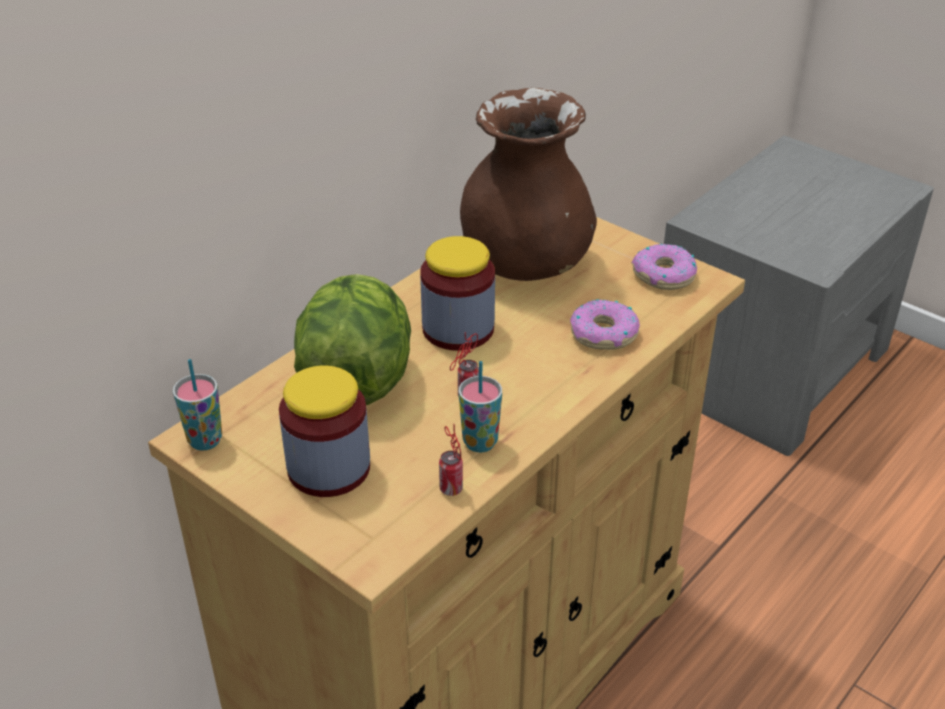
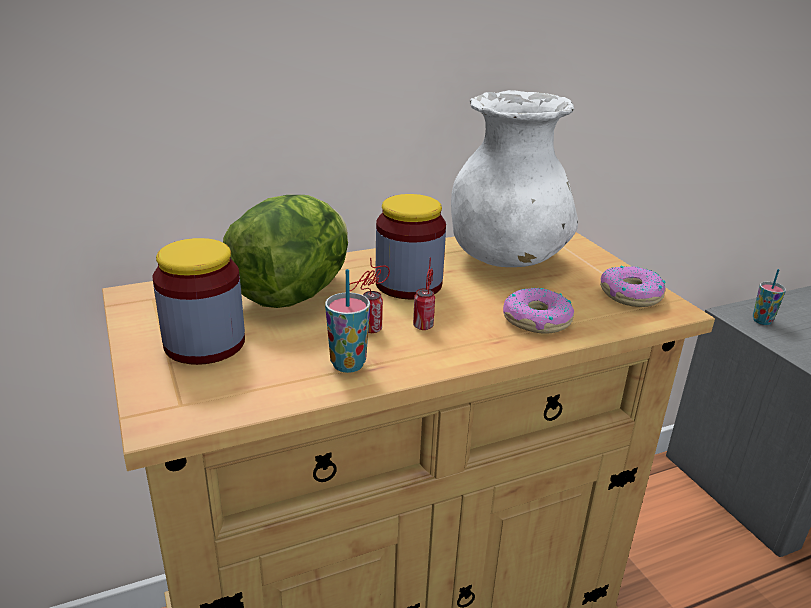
camera: 25 degrees right, 10 degrees down
(205, 440) = (138, 298): cup -> cup (762, 321)
(450, 487) = (287, 389): can -> can (423, 325)
(525, 265) = (505, 259): brown vase -> white vase

